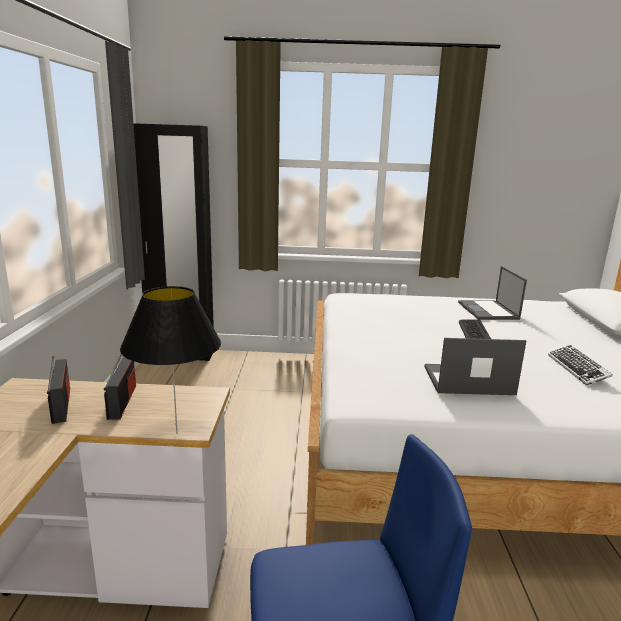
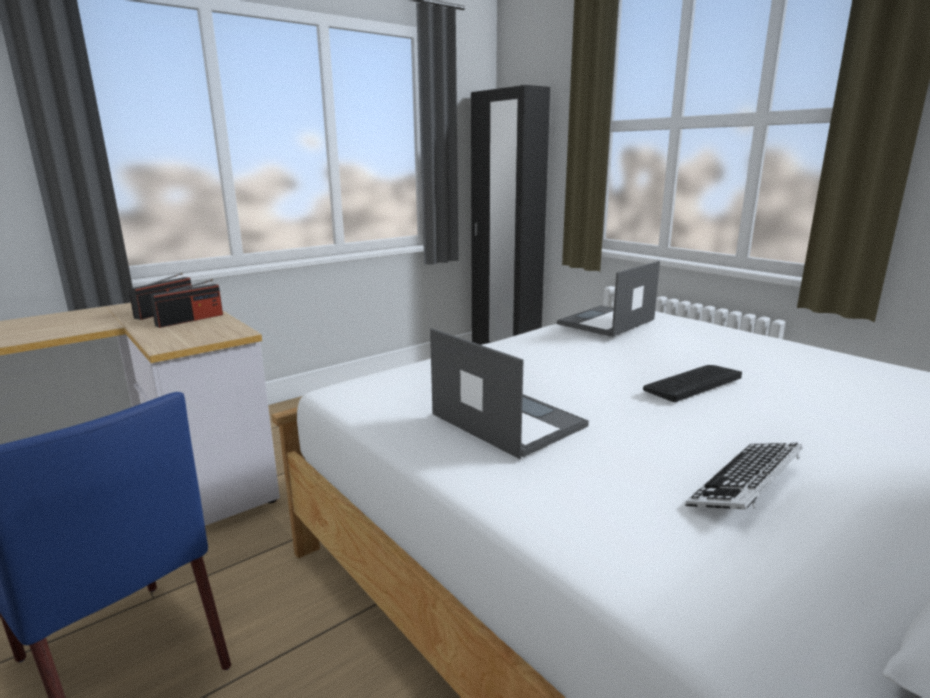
camera: 50 degrees right, 0 degrees up
(176, 433) = (151, 344): black table lamp -> none
(488, 311) = (817, 372): laptop -> laptop (606, 322)

